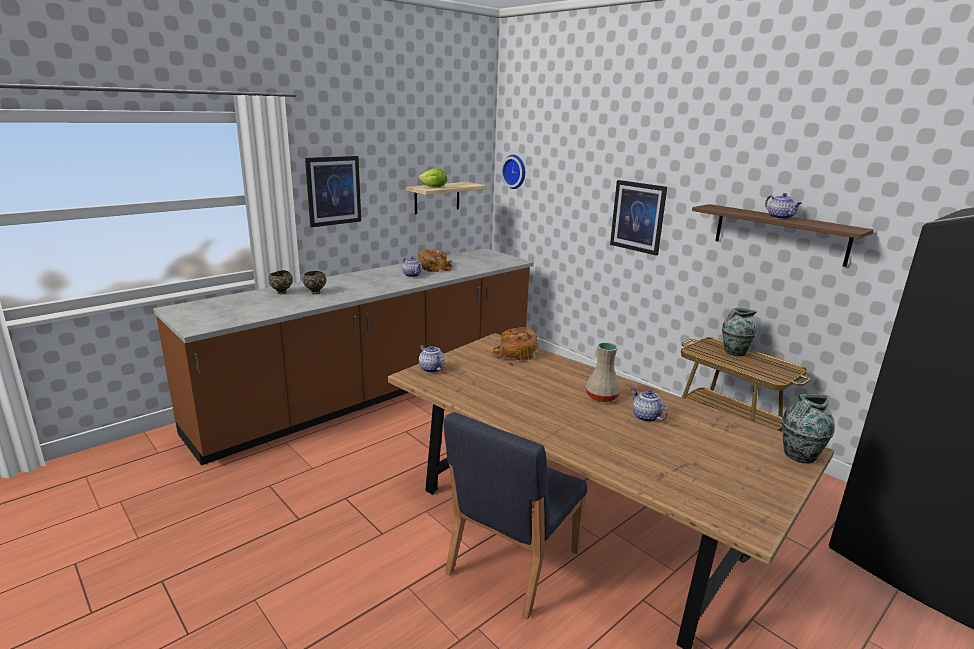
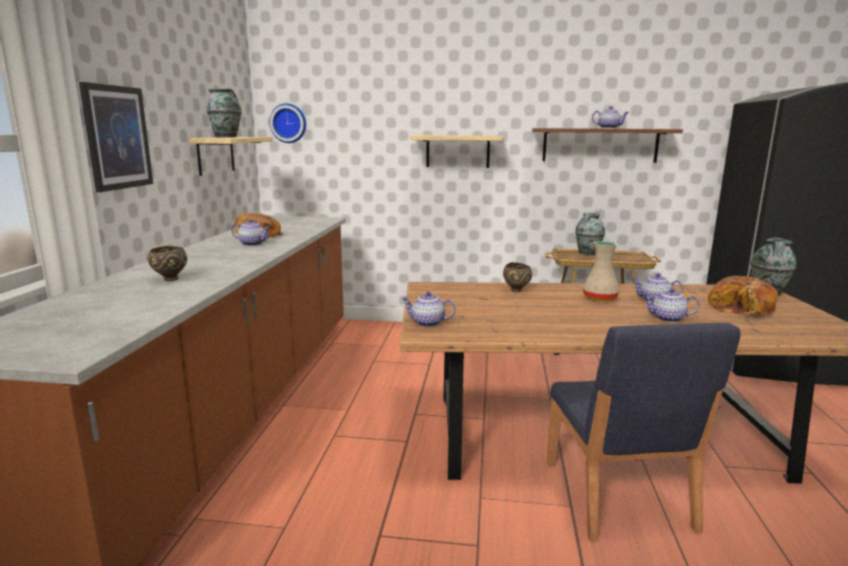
camera: 40 degrees left, 5 degrees down
(281, 293) = (116, 289): brown bowl -> brown bowl (517, 291)
(434, 187) = (226, 137): lettuce -> vase
(514, 353) = (464, 290): bread -> bread (742, 309)
(609, 434) = (667, 318): none -> teapot
(638, 217) = (457, 151): picture -> shelf

